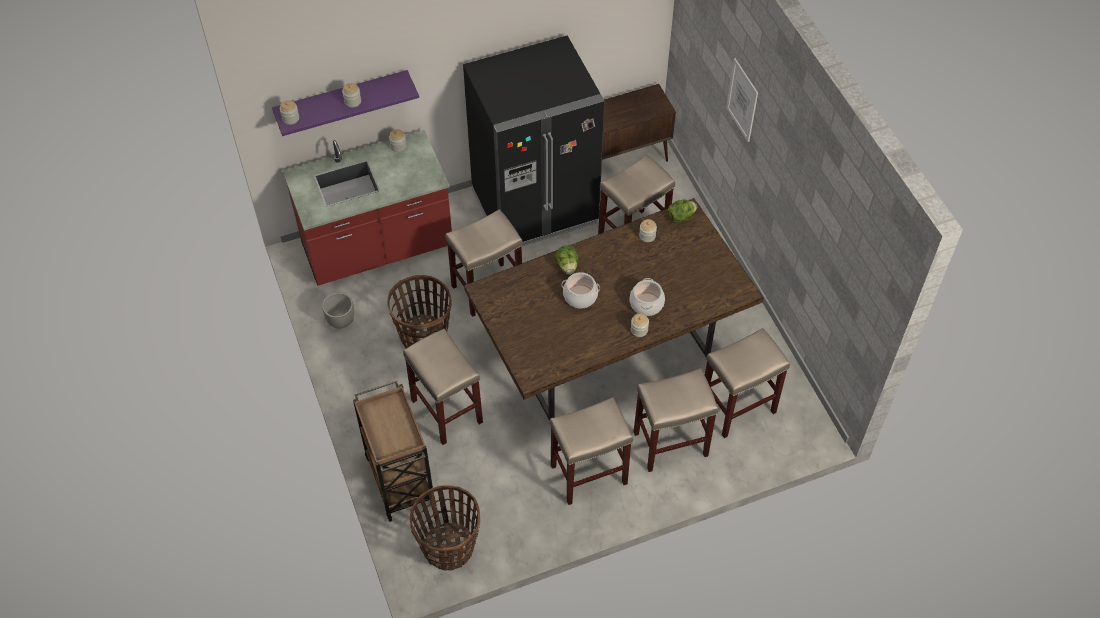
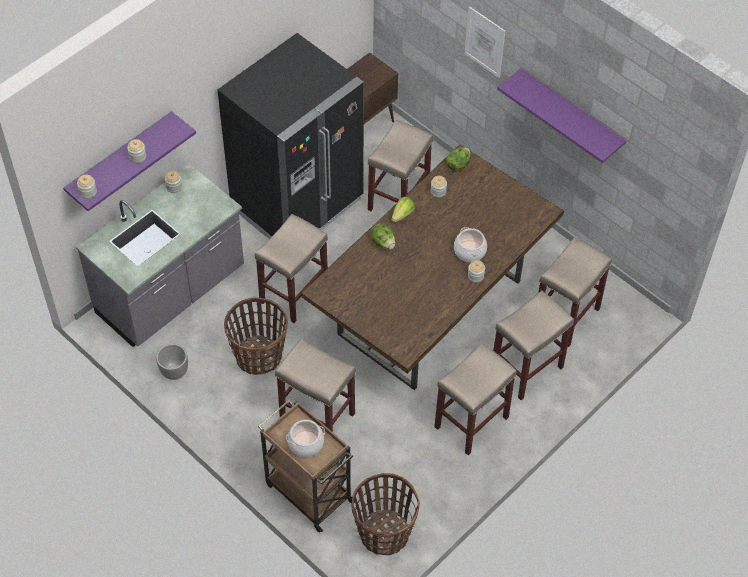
camera: 25 degrees left, 0 degrees up
(377, 248) = (171, 292): red counter -> grey counter
(580, 296) = (409, 265): cooking pot -> cooking pot (306, 443)
(600, 246) = (402, 215): none -> lettuce
(796, 199) = (571, 113): none -> purple shelf

